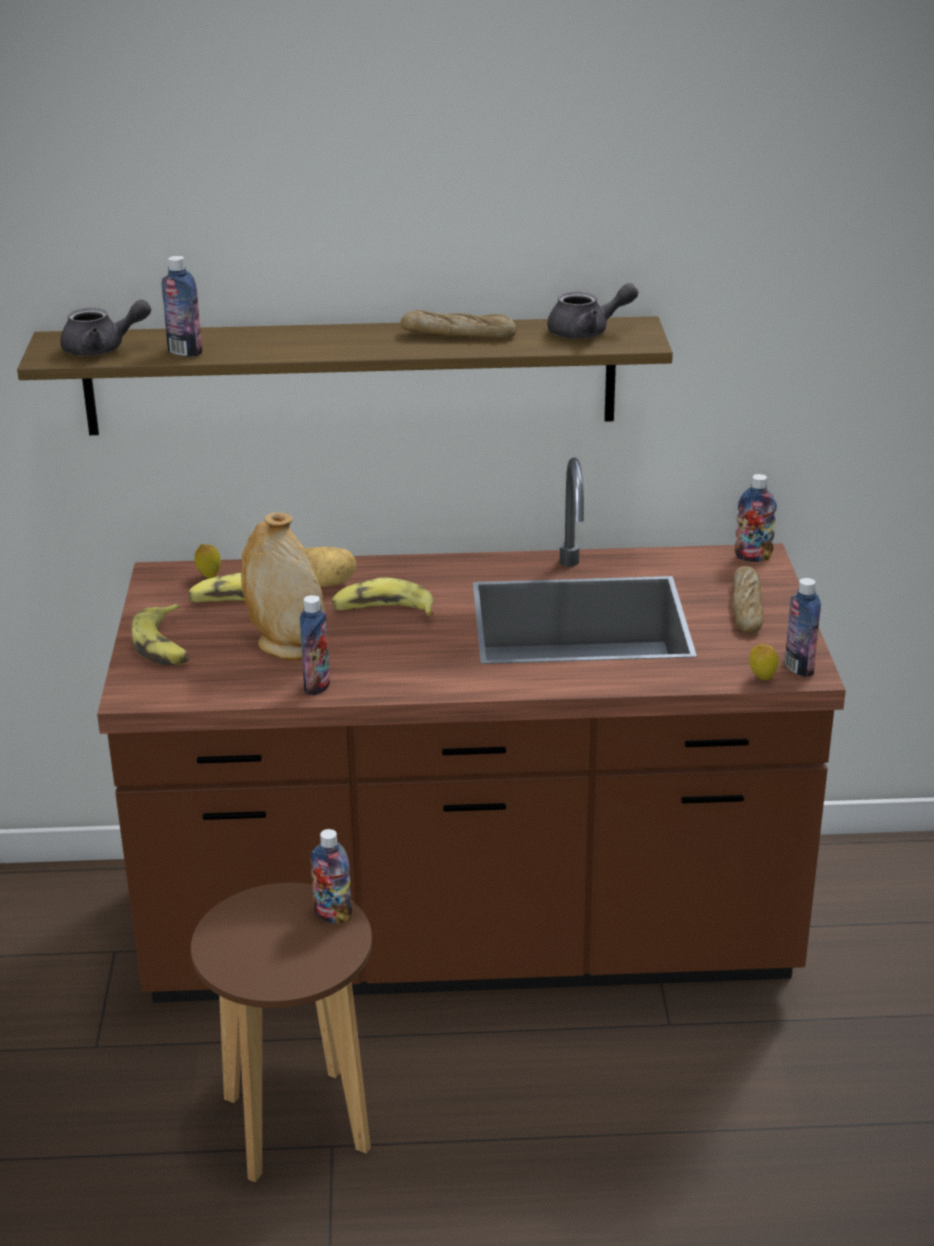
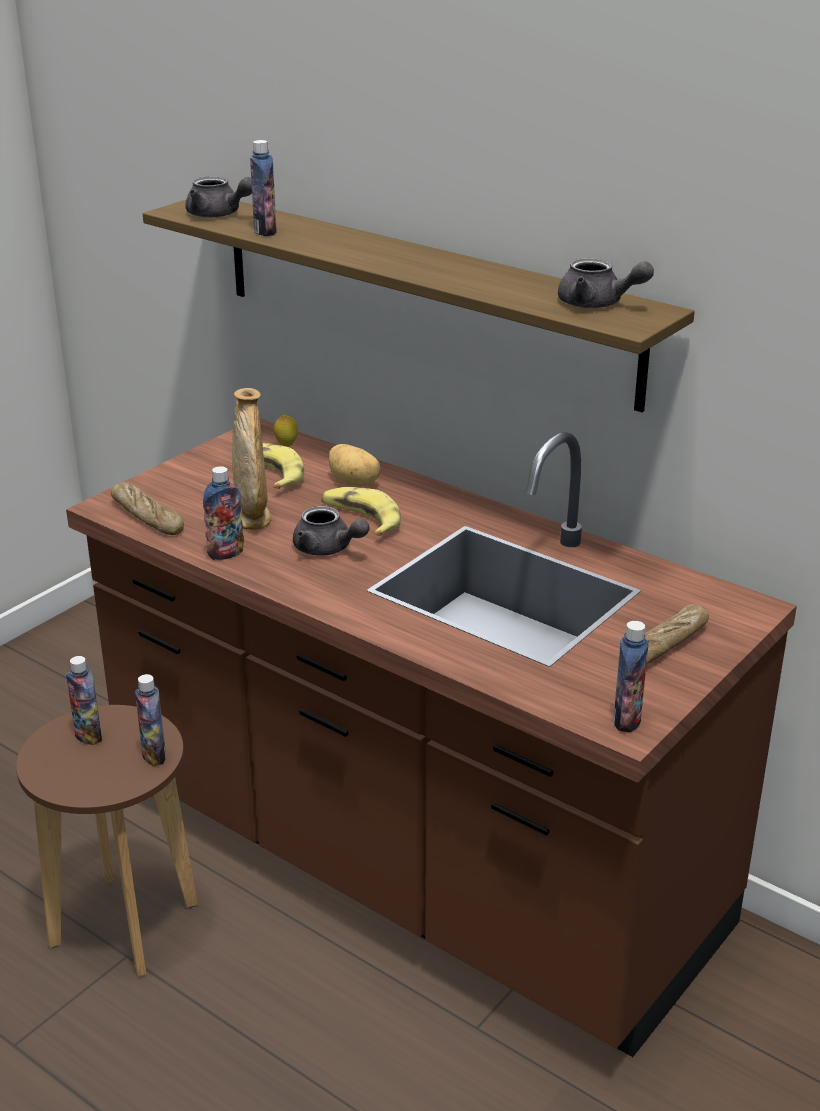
camera: 40 degrees right, 0 degrees up
(165, 646) = (180, 481): banana -> none
(396, 645) = (328, 549): none -> grey teapot
(458, 335) = (485, 276): bread -> bread (147, 517)
(753, 557) = (745, 605): bottle -> bottle (88, 736)
(762, 678) = (576, 712): lemon -> none

